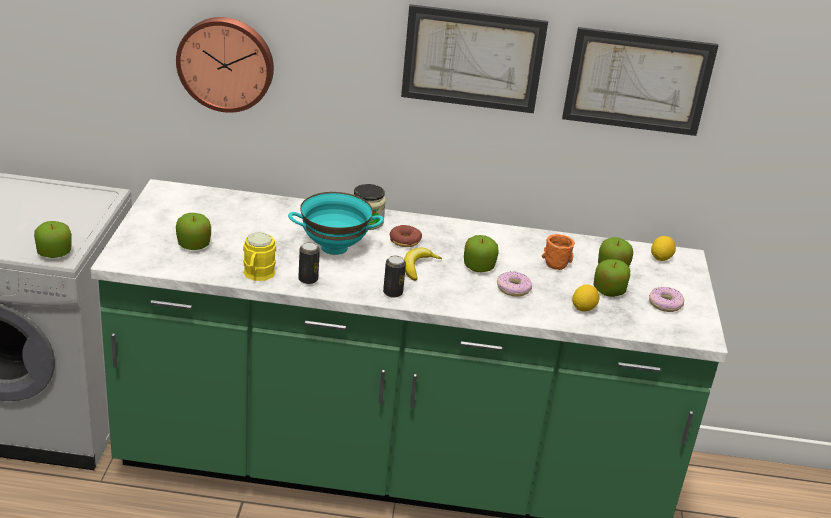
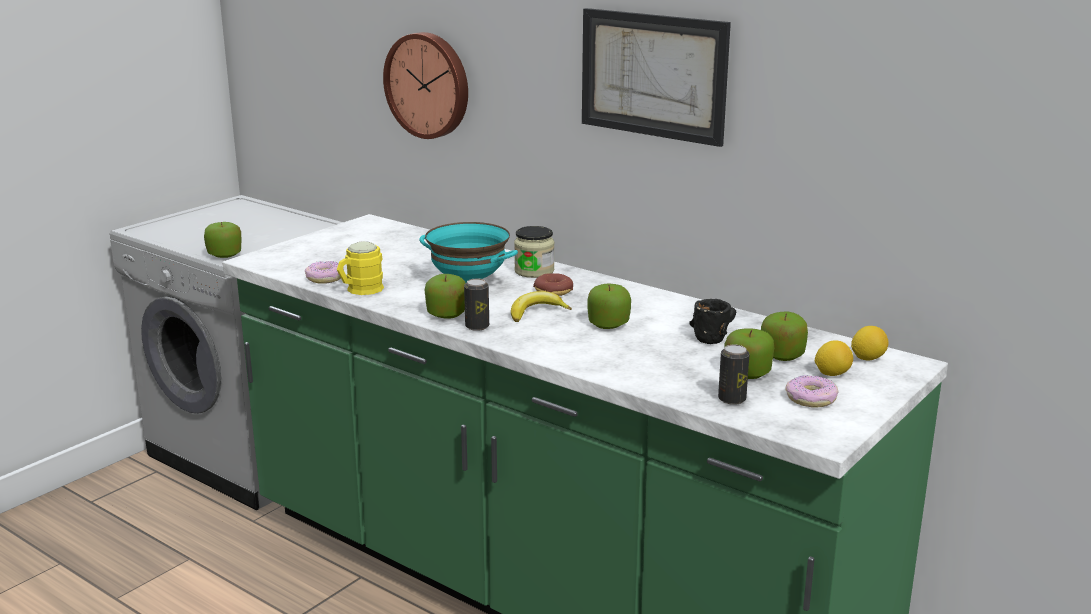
camera: 35 degrees right, 10 degrees down
(193, 245) = (335, 261): apple -> apple (446, 314)
(308, 279) = (404, 301): can -> can (732, 399)
(513, 289) = (623, 348): donut -> donut (325, 278)
(555, 260) = (714, 335): orange mug -> black mug
(583, 308) = (688, 381): lemon -> lemon (832, 374)
(638, 81) = (844, 104): picture -> none

